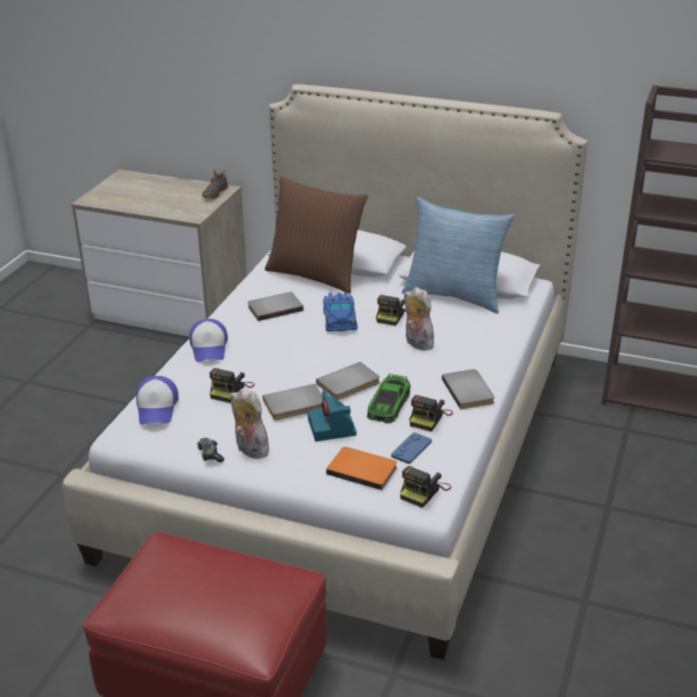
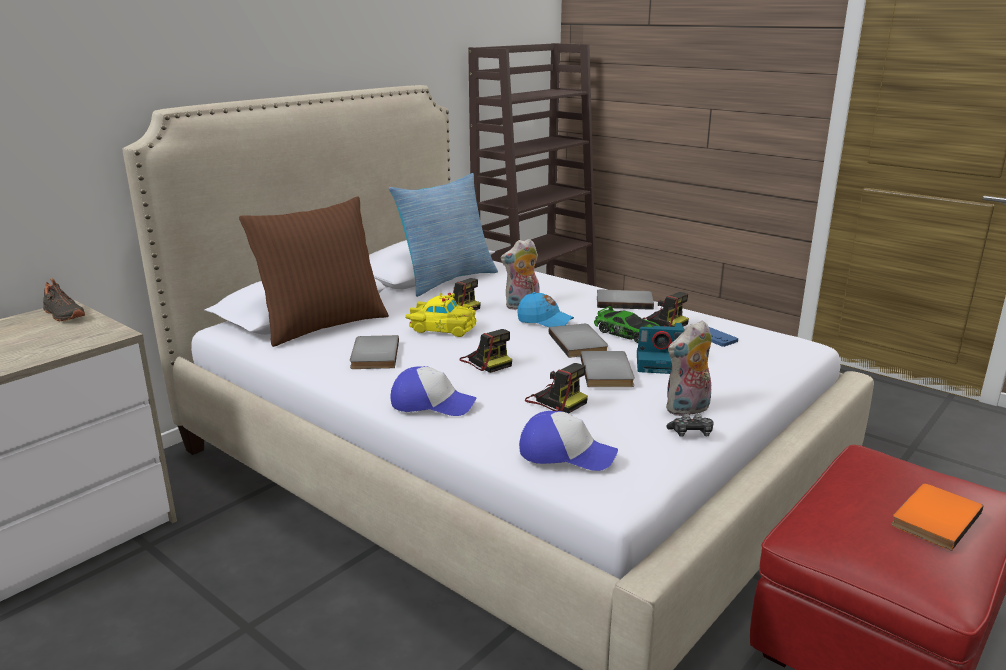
camera: 70 degrees left, 10 degrees down
(340, 319) = (441, 328): blue toy car -> yellow toy car
(363, 469) = (744, 360): orange book -> orange book (932, 518)
(387, 360) = (544, 321): none -> blue cap
(424, 491) = (785, 343): camera -> camera (486, 361)

